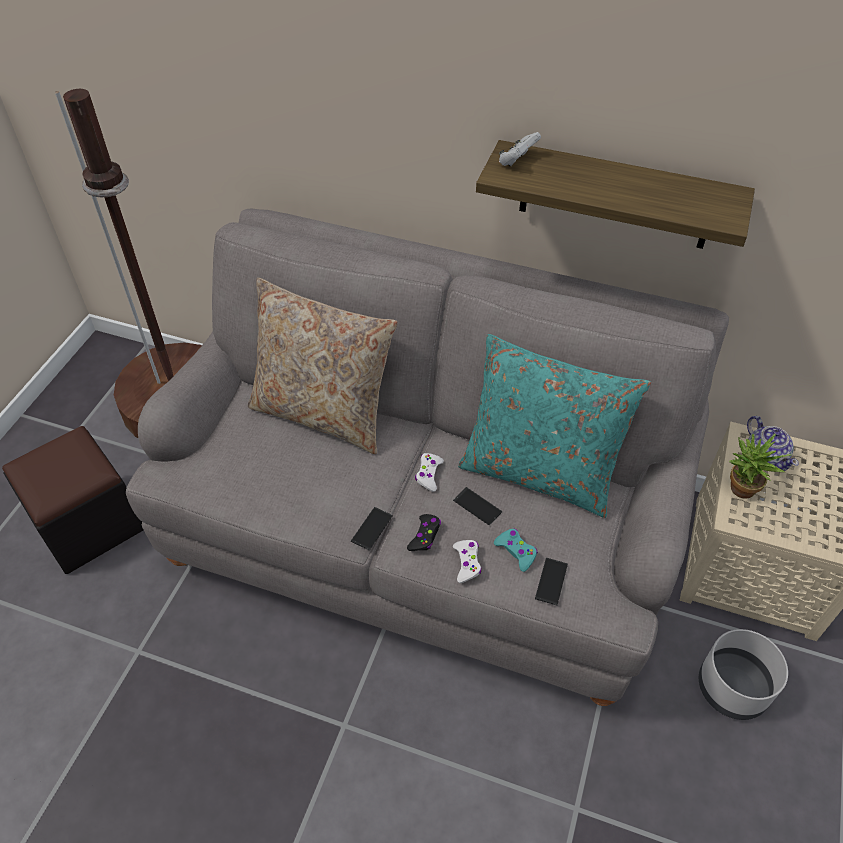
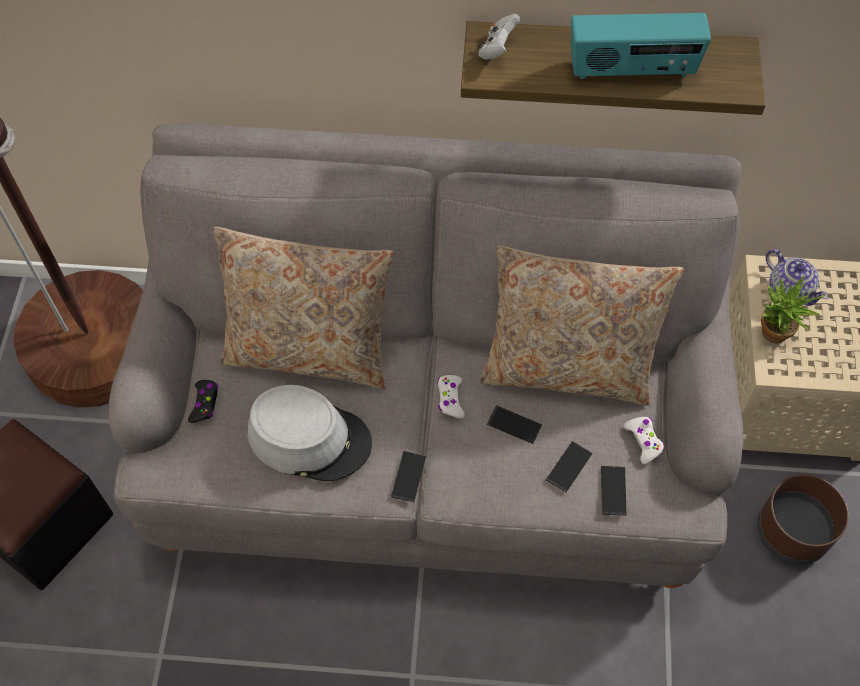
camera: 15 degrees left, 10 degrees up
(298, 478) = (309, 438): none -> grey hat
(425, 536) = (468, 472): black game controller -> black game controller (205, 403)
(467, 563) = (522, 492): white game controller -> white game controller (644, 441)
(516, 551) = (569, 467): turquoise game controller -> phone
(539, 472) = (567, 368): turquoise pillow -> beige pillow
(630, 193) = (631, 70): none -> radio
(732, 688) = (792, 532): grey planter -> brown planter

